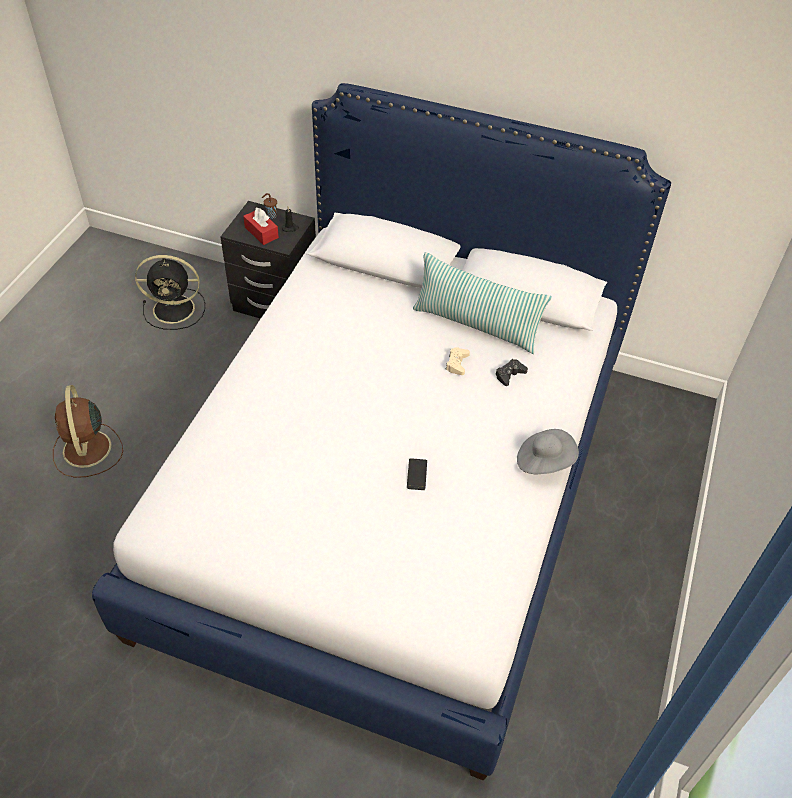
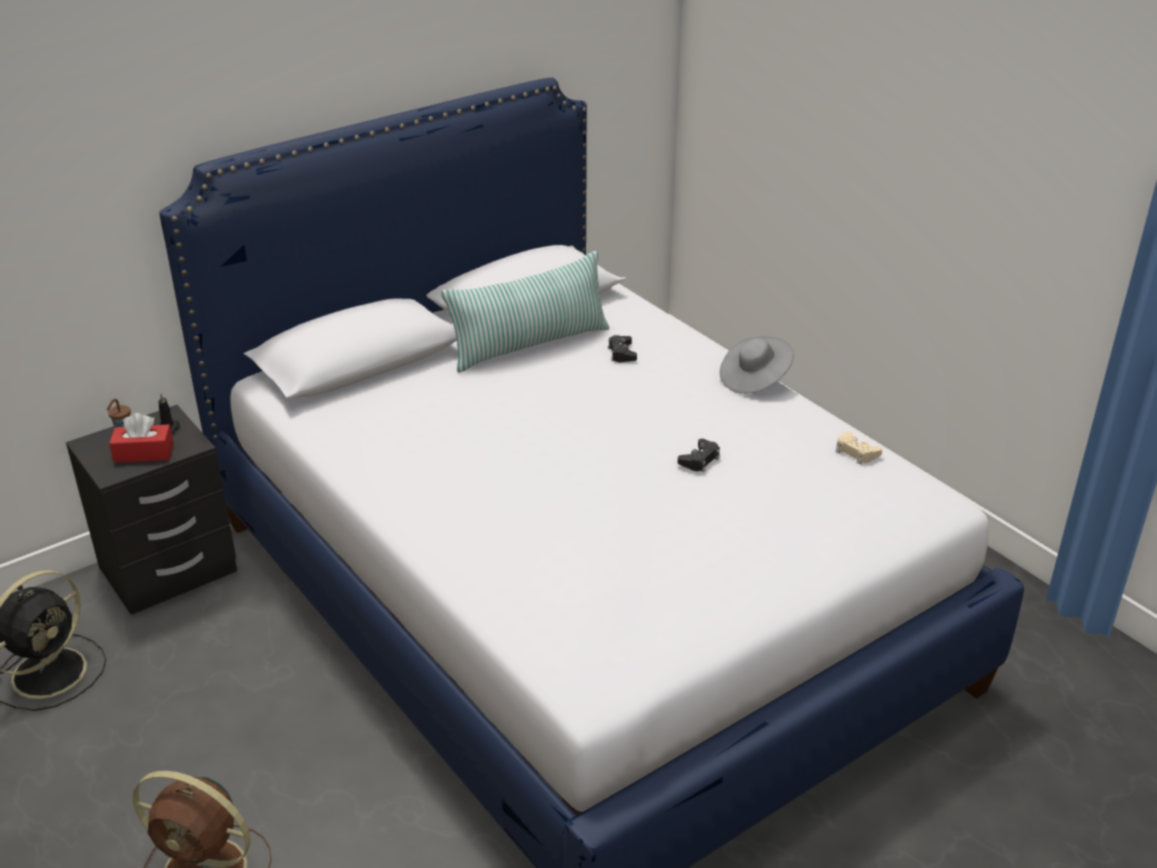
camera: 55 degrees left, 15 degrees down
(417, 474) = (700, 460): phone -> black game controller
(457, 363) = (571, 377): beige game controller -> beige game controller (856, 452)

